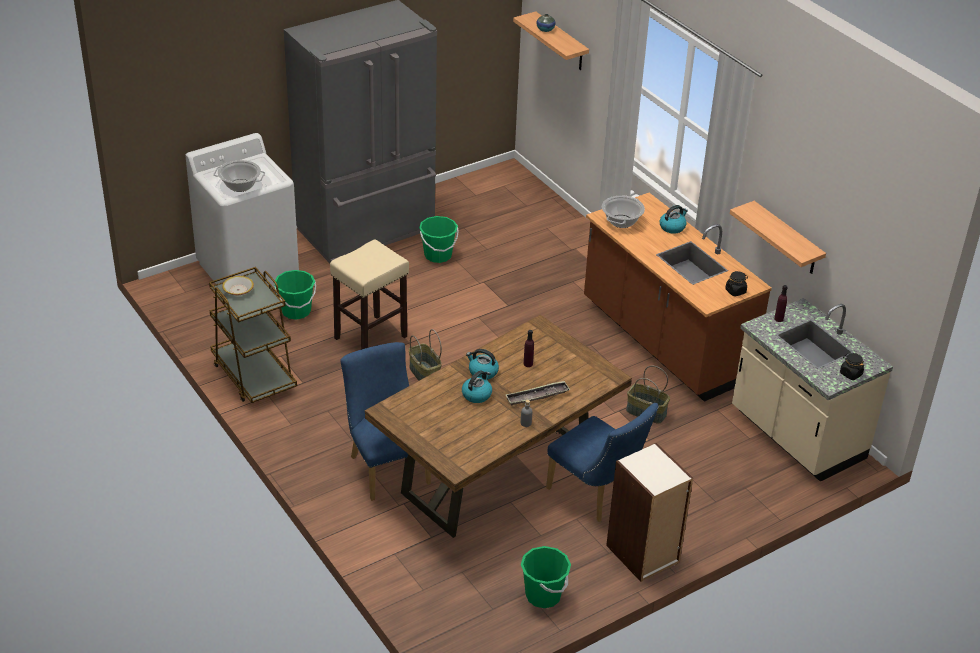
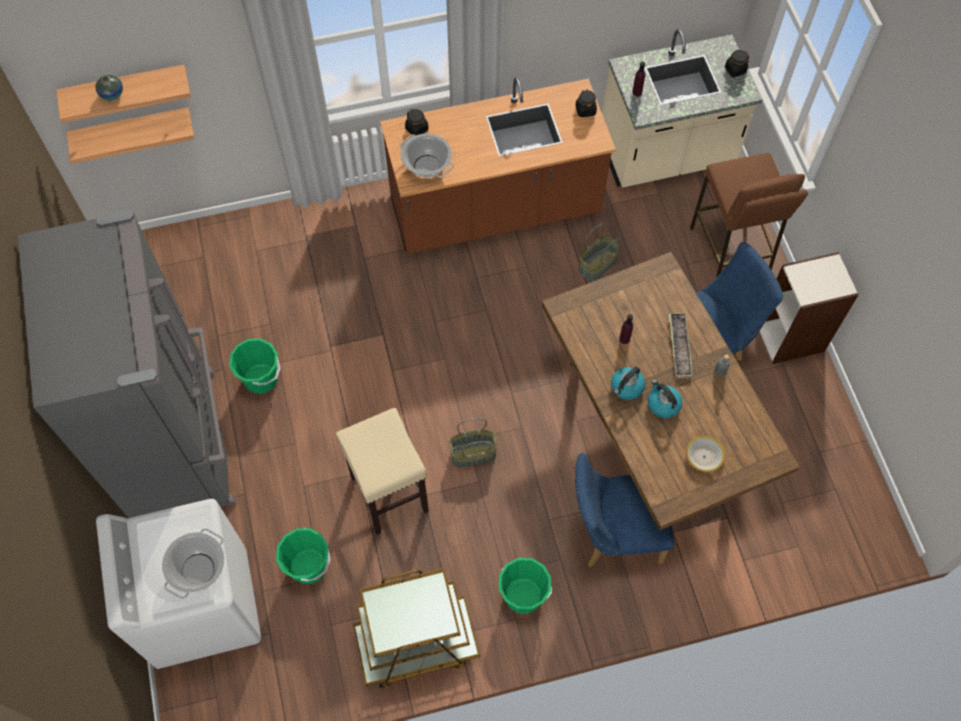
camera: 70 degrees left, 25 degrees up
(238, 290) = (394, 621): bowl -> bowl (704, 457)
(543, 595) = (826, 439): green bucket -> green bucket (523, 595)
(653, 210) = (417, 129): none -> black jar
(672, 227) = (454, 123): kettle -> none
(714, 497) = (729, 252): none -> brown stool
(787, 239) = (570, 30): shelf -> shelf (132, 130)

